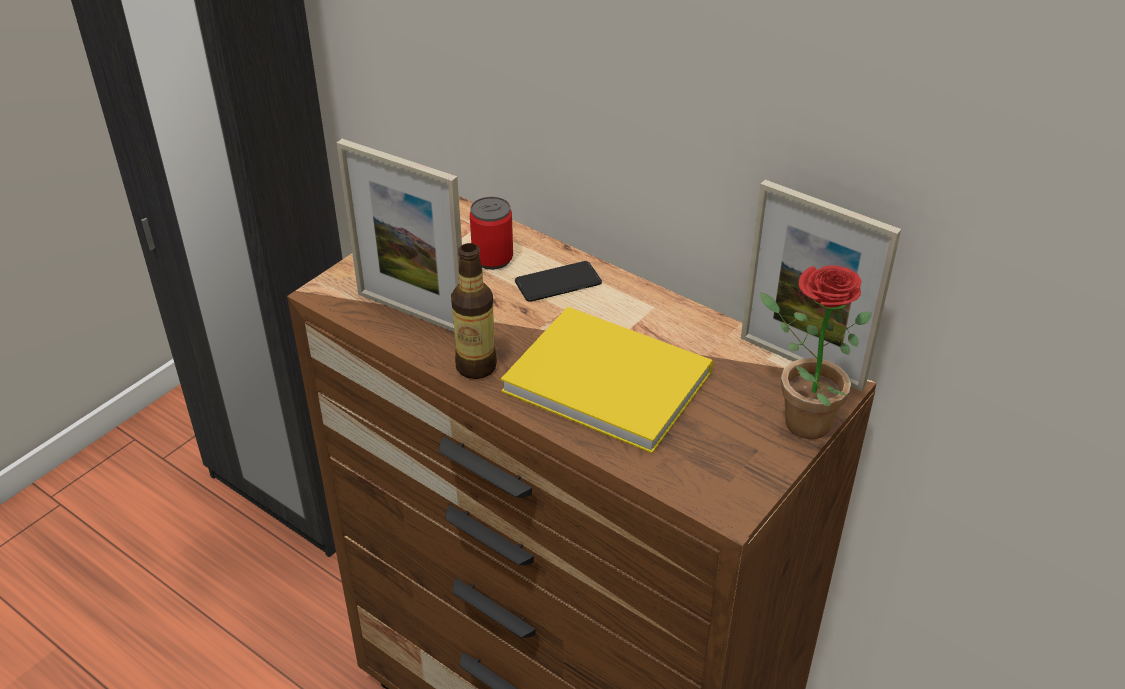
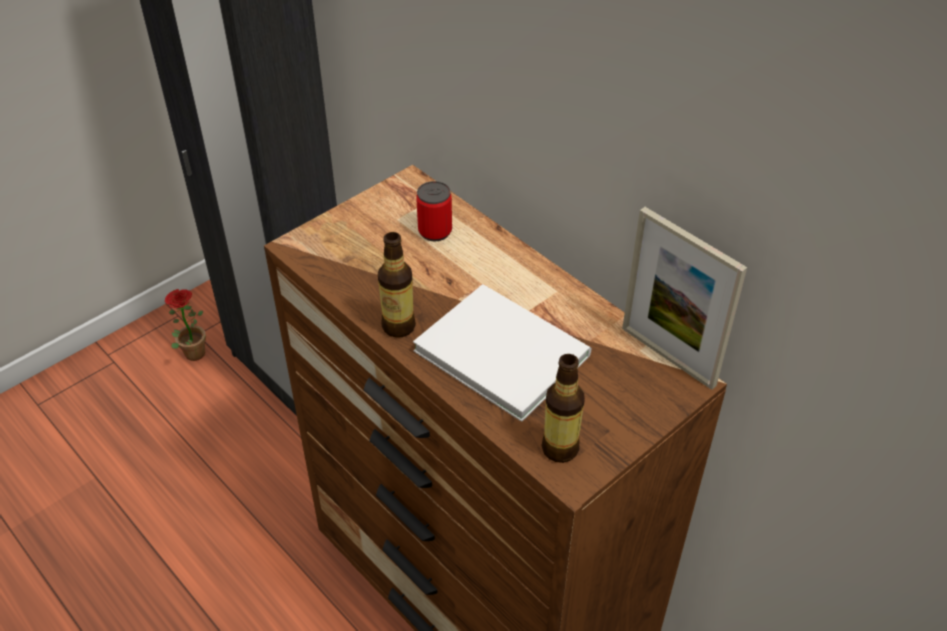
camera: 10 degrees right, 5 degrees up
(411, 312) = (358, 272): picture frame -> none
(558, 283) = (483, 259): phone -> none
(605, 376) = (500, 349): yellow book -> white book
(705, 477) = (560, 448): none -> bottle
(797, 420) = (649, 409): potted plant -> potted plant (191, 351)

